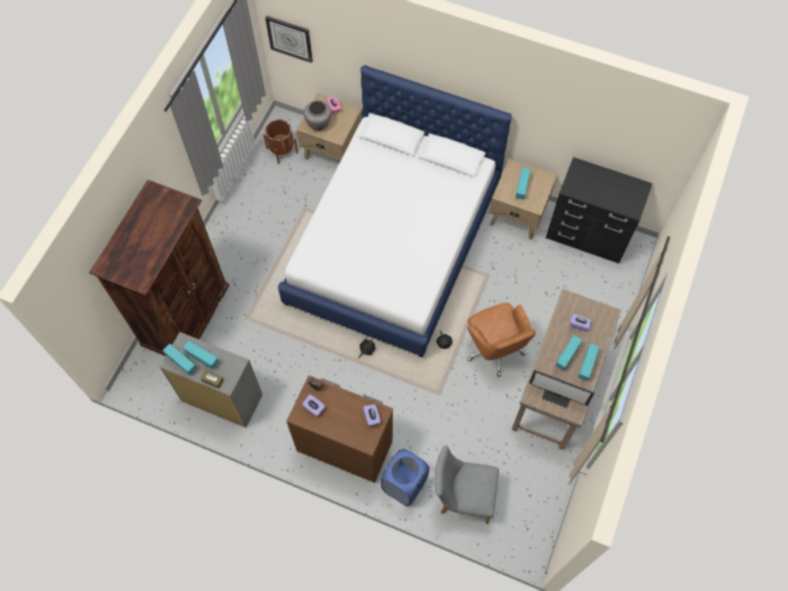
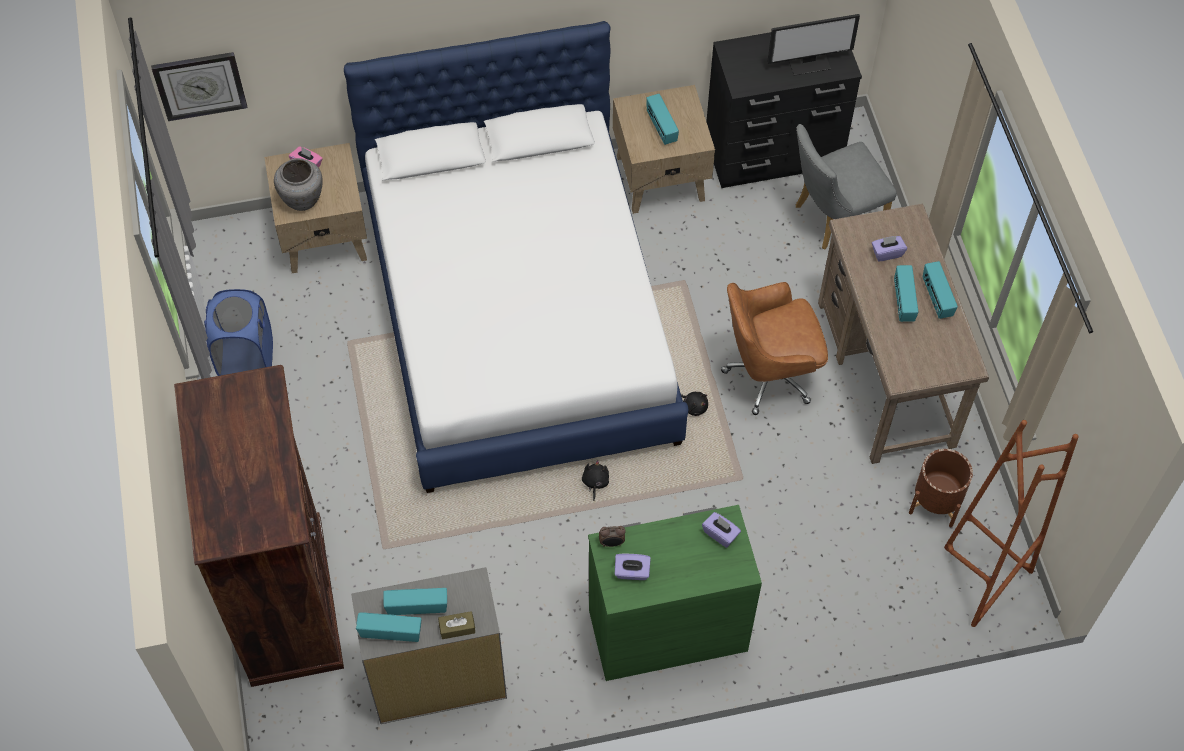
camera: 35 degrees left, 5 degrees down
(282, 150) = (247, 280): brown planter -> brown planter (936, 501)
(345, 444) = (666, 627): brown dresser -> green dresser
(404, 484) = (789, 627): blue laundry basket -> blue laundry basket (247, 360)
(462, 496) = (876, 591): grey chair -> grey chair (833, 218)
(494, 349) = (769, 374): brown office chair -> brown office chair turned 135 degrees clockwise
(521, 529) = (983, 582): none -> brown clothes rack
(557, 396) = (930, 358): monitor -> monitor (809, 62)

